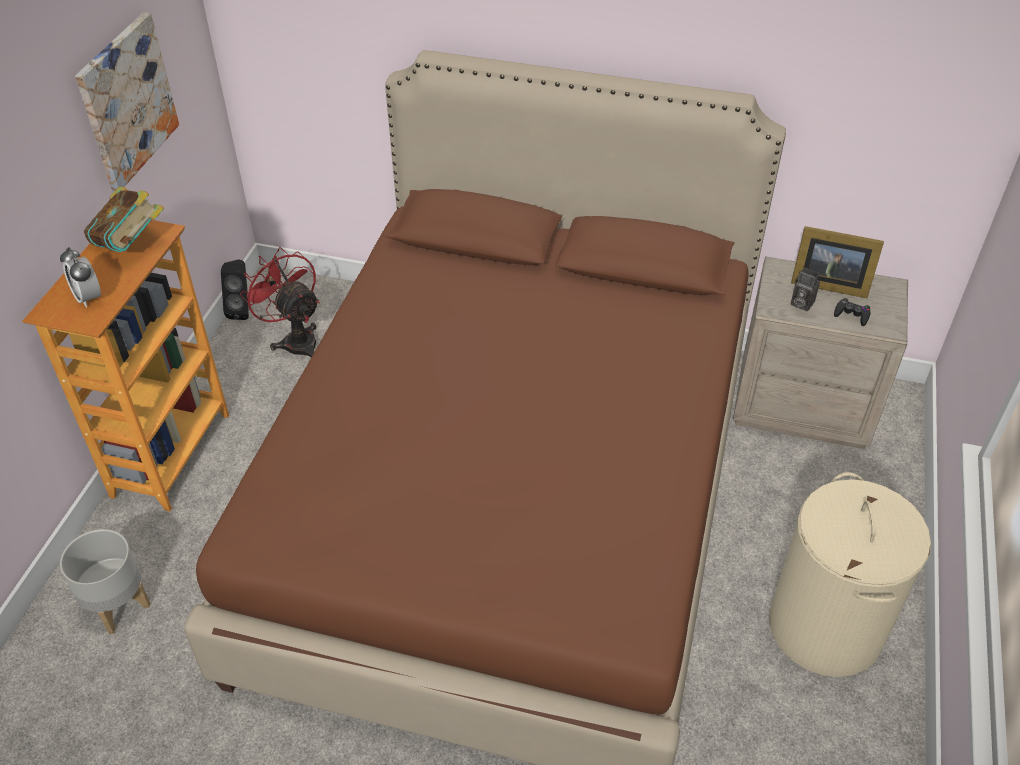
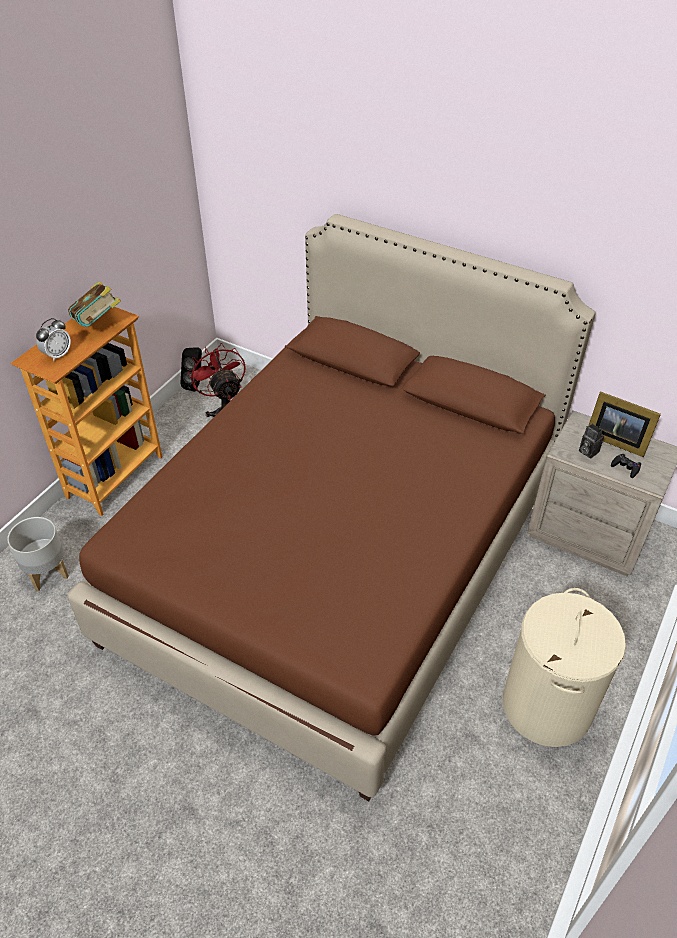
camera: 15 degrees right, 0 degrees up
(88, 298) = (57, 355): alarm clock -> alarm clock turned 120 degrees counterclockwise
(126, 101) = (117, 222): picture -> none

